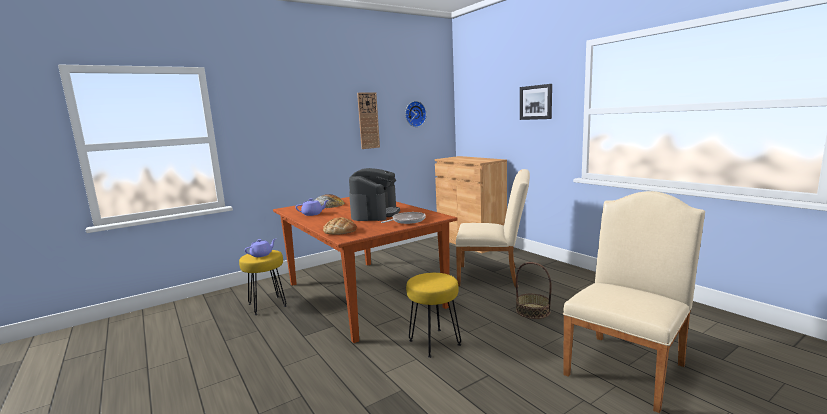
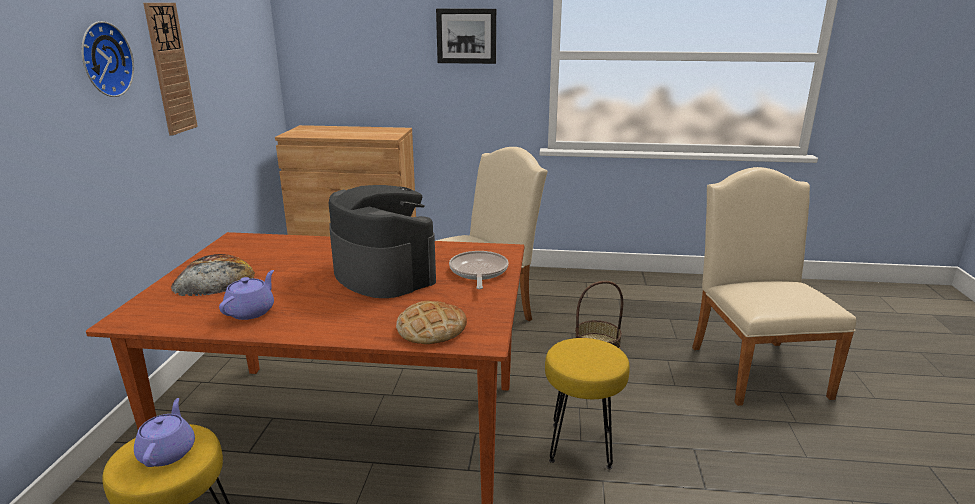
camera: 50 degrees left, 10 degrees up
(414, 114) = (231, 49): wall clock -> wall clock (103, 59)

